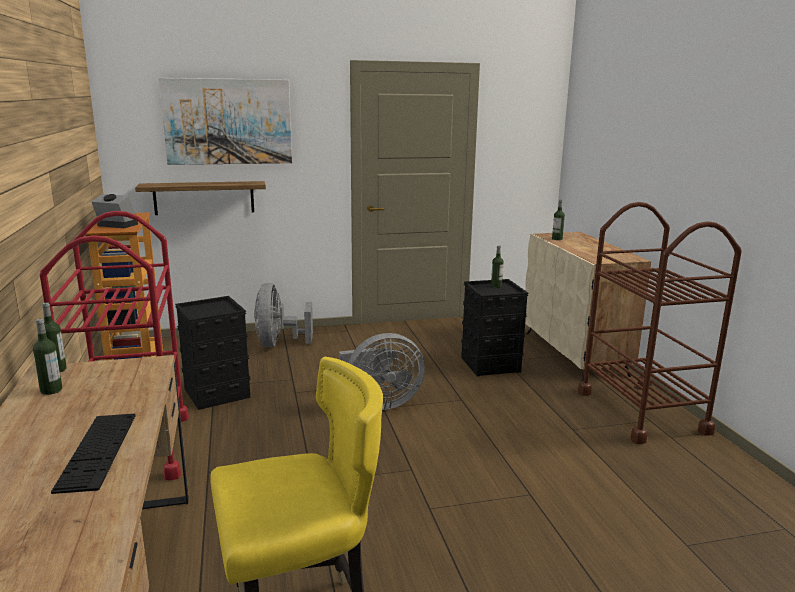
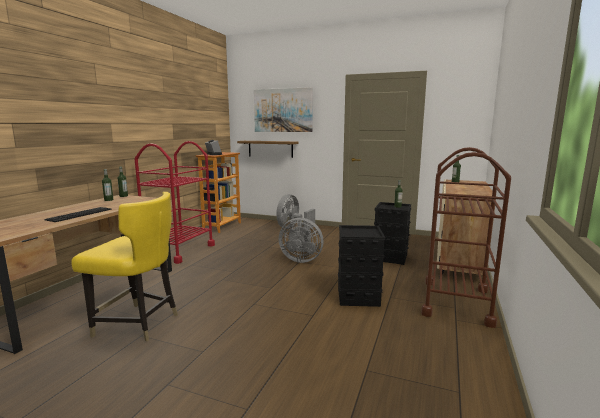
camera: 35 degrees right, 5 degrees down
(216, 393) = (237, 240): black storage box -> black storage box (357, 296)

